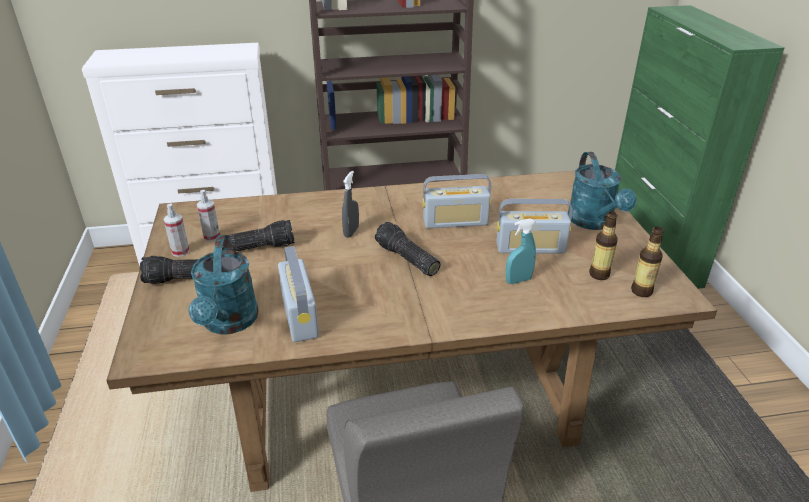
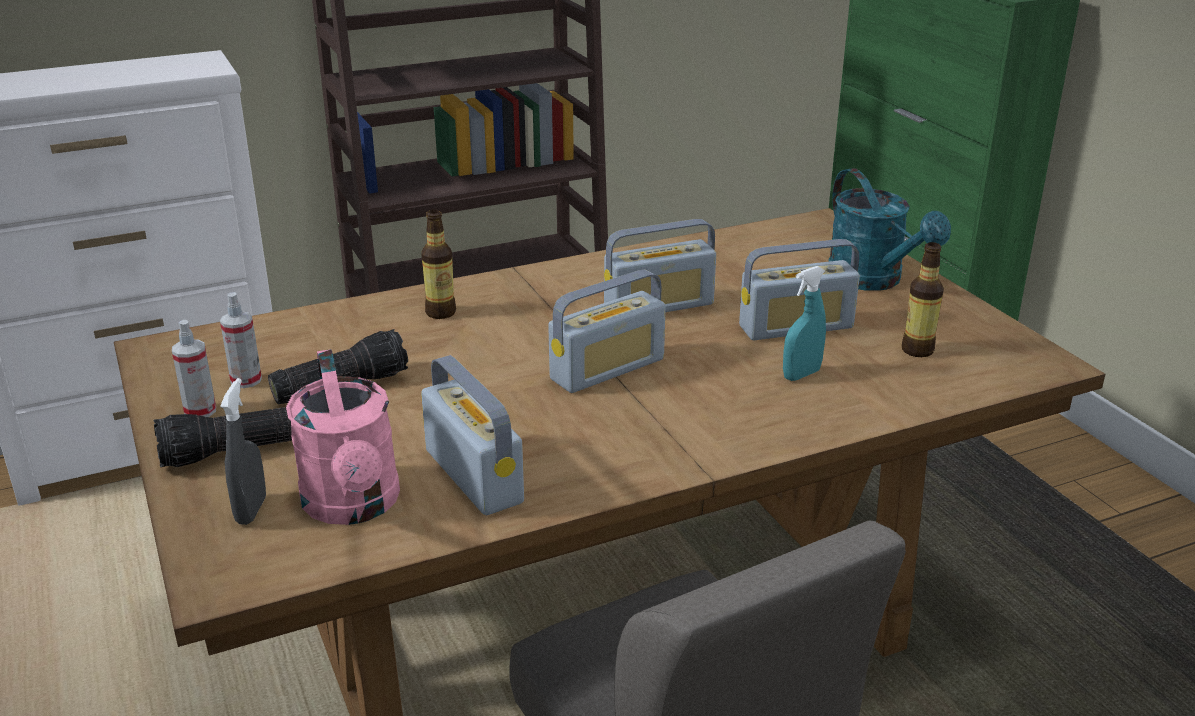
camera: 15 degrees left, 5 degrees down
(229, 323) = (354, 506): turquoise watering can -> pink watering can
(351, 232) = (493, 341): grey spray bottle -> grey spray bottle (251, 510)
(406, 259) = (607, 369): flashlight -> radio
(641, 291) = (989, 364): bottle -> bottle (441, 312)

